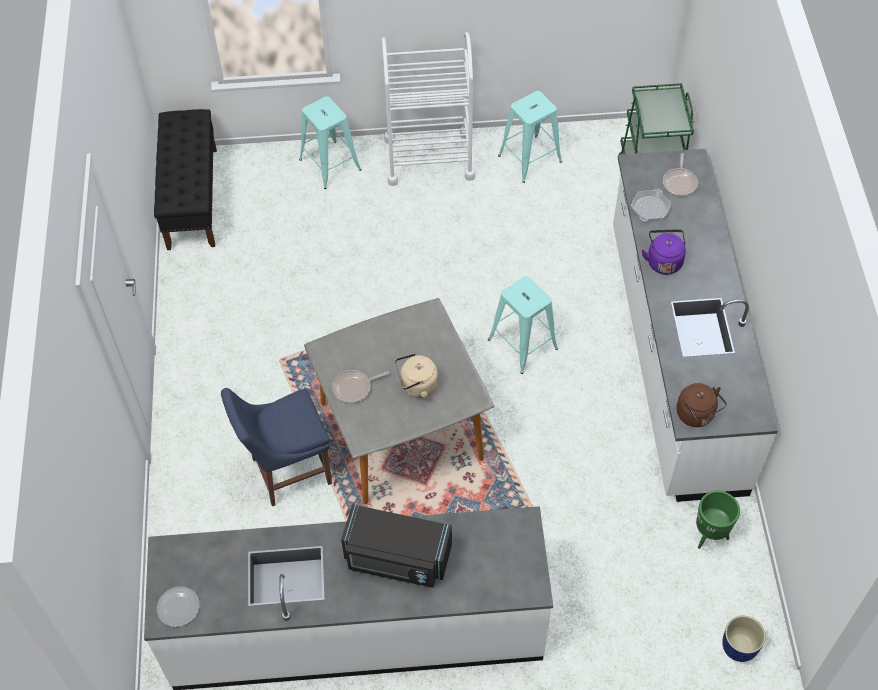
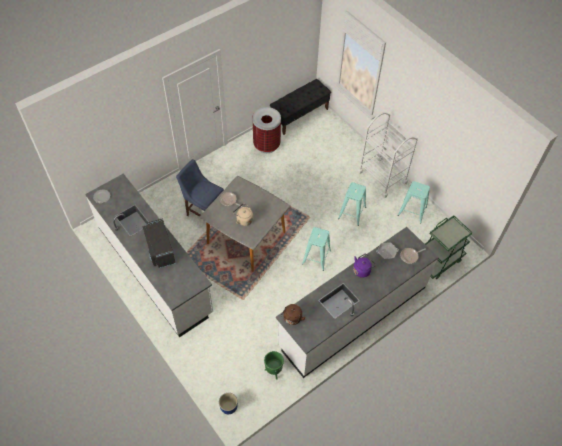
camera: 55 degrees right, 0 degrees up
(215, 285) = (266, 145): none -> trash can
(330, 164) = (351, 147): turquoise stool -> turquoise stool (352, 213)

